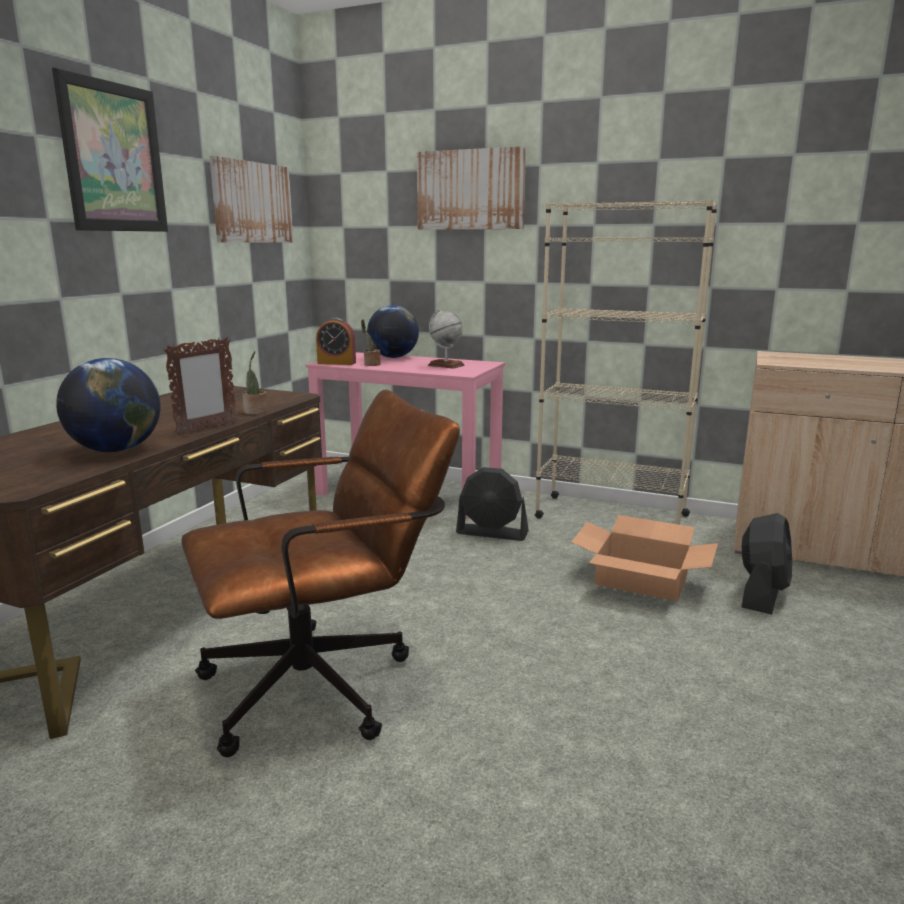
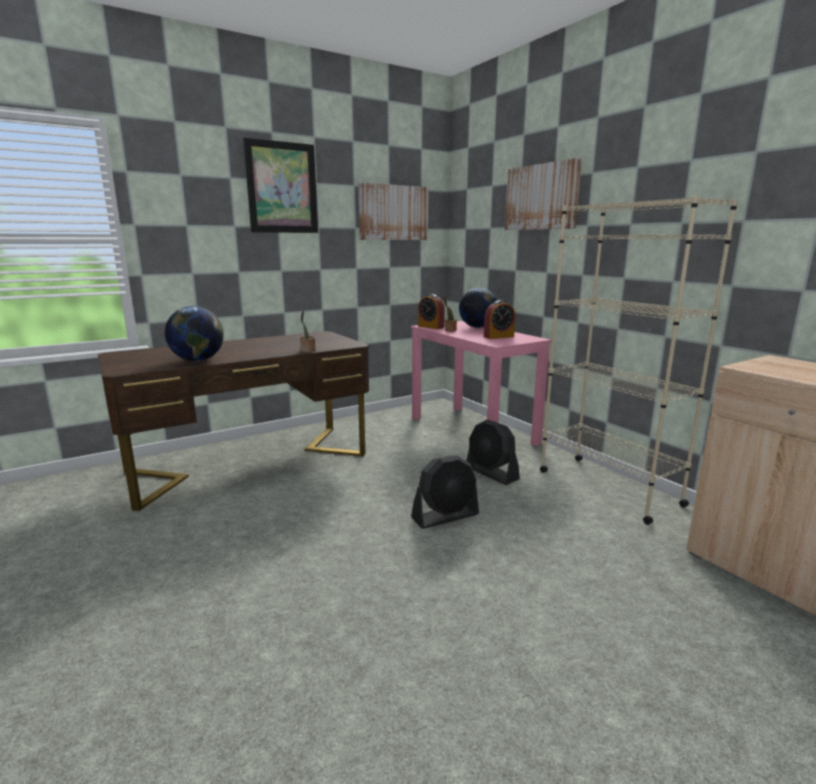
camera: 35 degrees right, 0 degrees up
(206, 428) = (261, 356): picture frame -> none
(326, 683) = (266, 532): brown office chair -> none
(446, 365) = (498, 337): globe -> alarm clock
(641, 579) = (561, 544): cardboard box -> none
(762, 594) = (664, 597): black fan -> black fan (445, 516)

